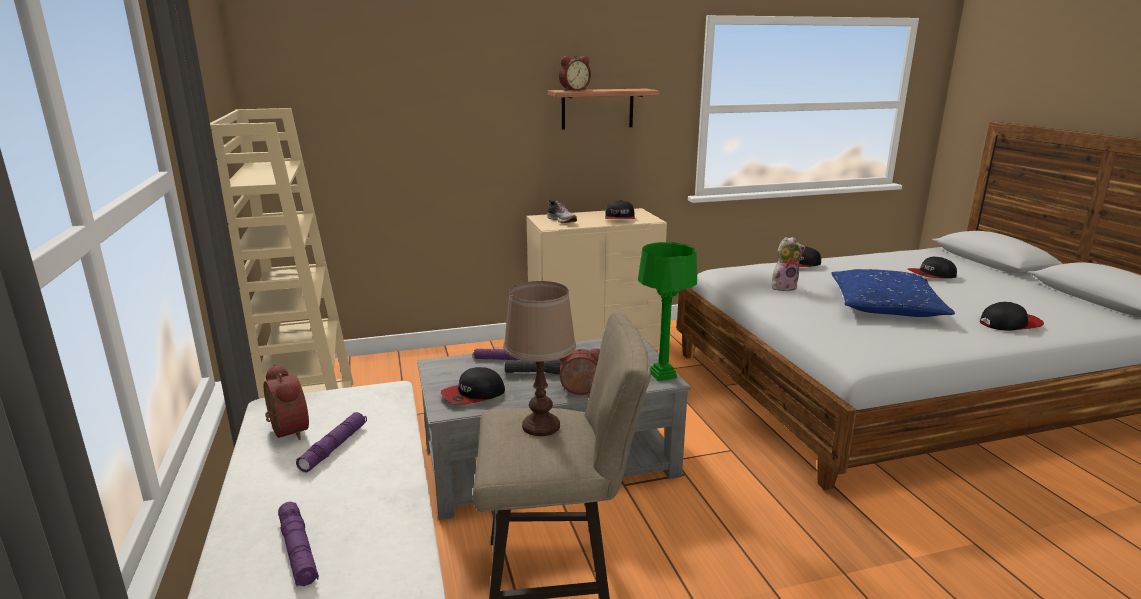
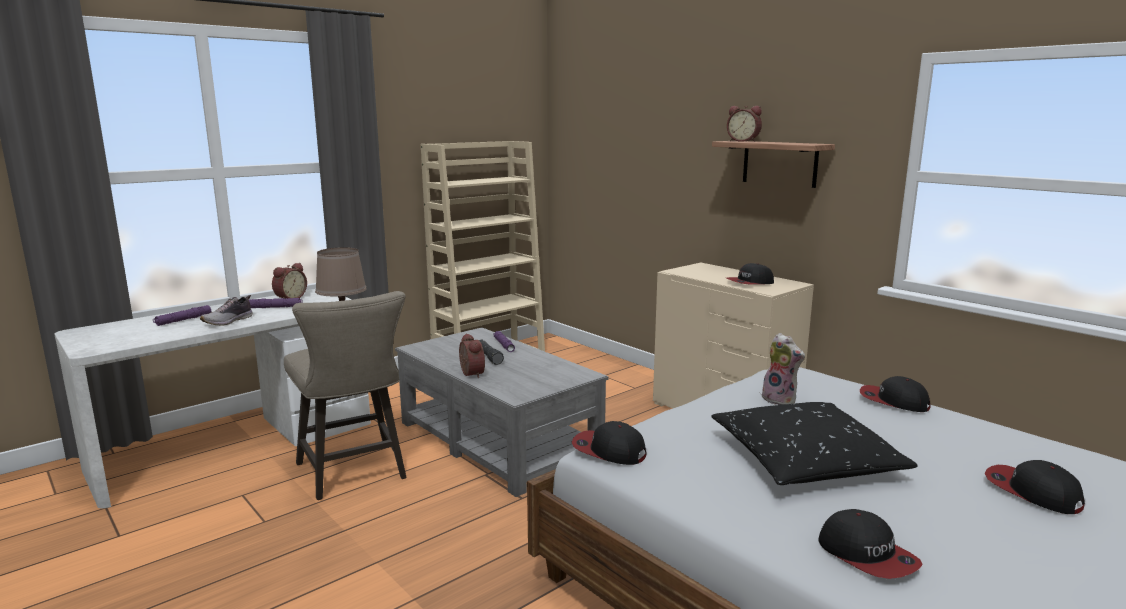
camera: 65 degrees right, 5 degrees down
(473, 394) = (440, 349): cap -> cap (608, 450)
(562, 220) = (703, 271): shoe -> shoe (229, 321)
(662, 375) = (525, 394): green table lamp -> none
(885, 306) = (805, 460): blue pillow -> black pillow

